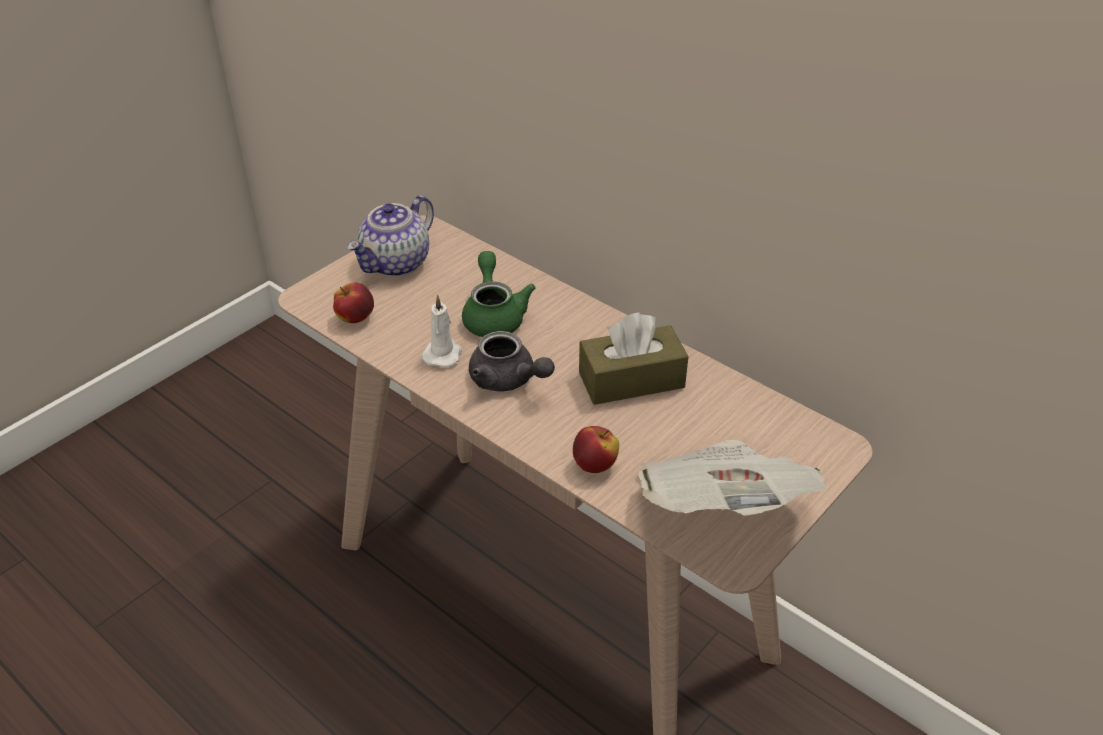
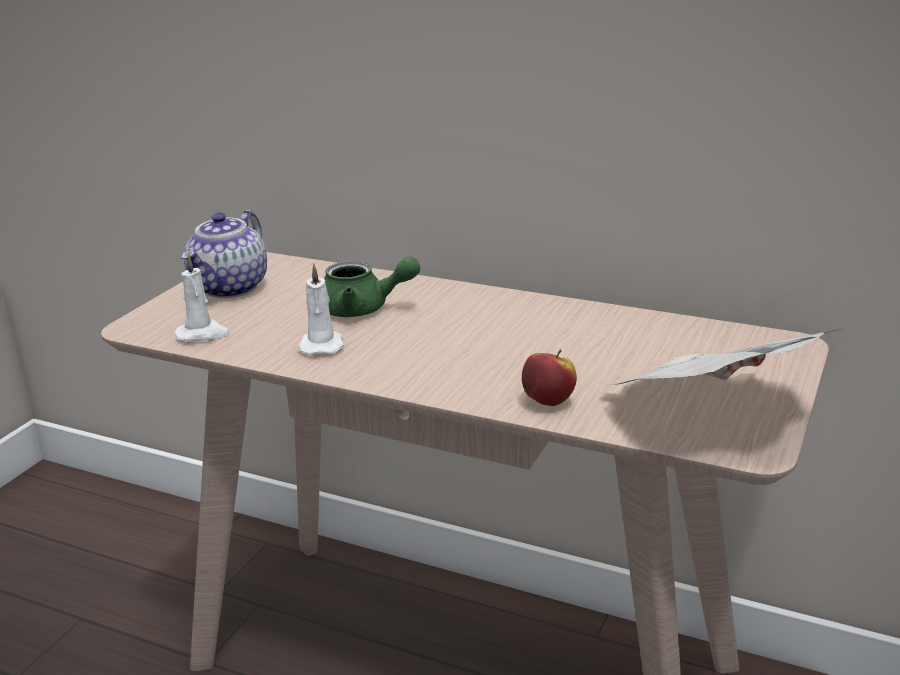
camera: 15 degrees left, 15 degrees down
(355, 318) = (203, 334): apple -> white candle
(494, 316) = (363, 309): green teapot -> green teapot turned 120 degrees clockwise
(508, 380) = (408, 353): grey teapot -> none
(631, 380) = (543, 332): brown tissue box -> none

